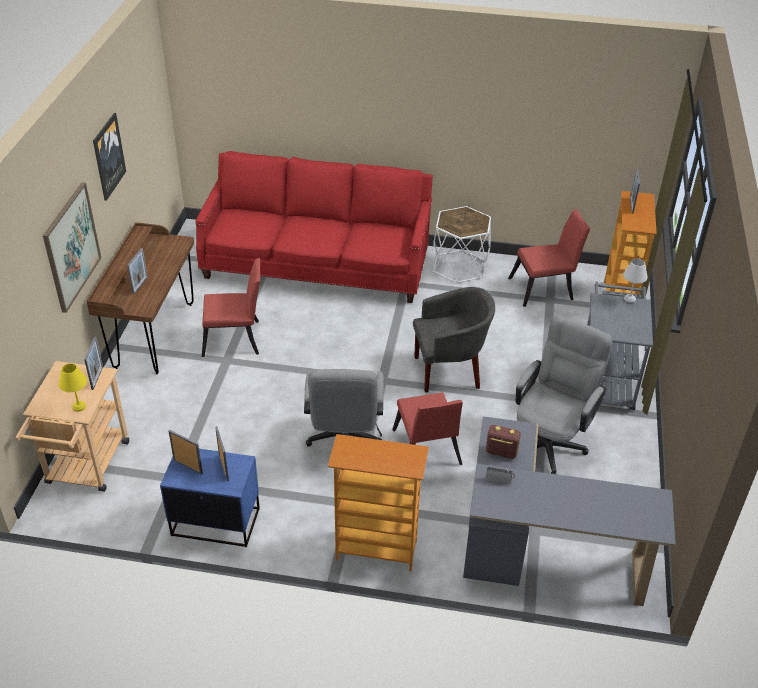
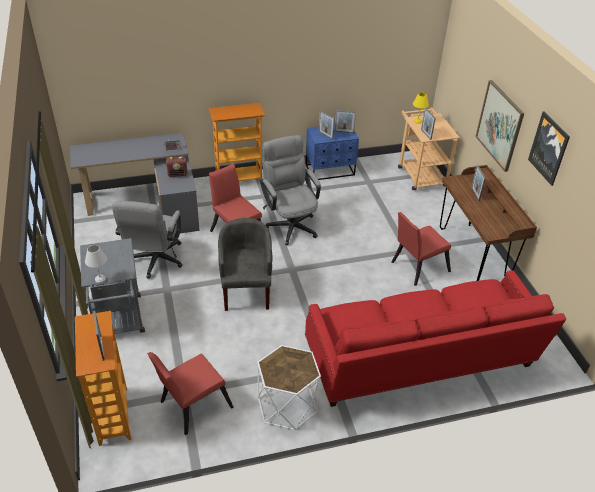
camera: 155 degrees right, 0 degrees up
(449, 371) = (246, 291): grey armchair -> grey armchair turned 120 degrees clockwise

